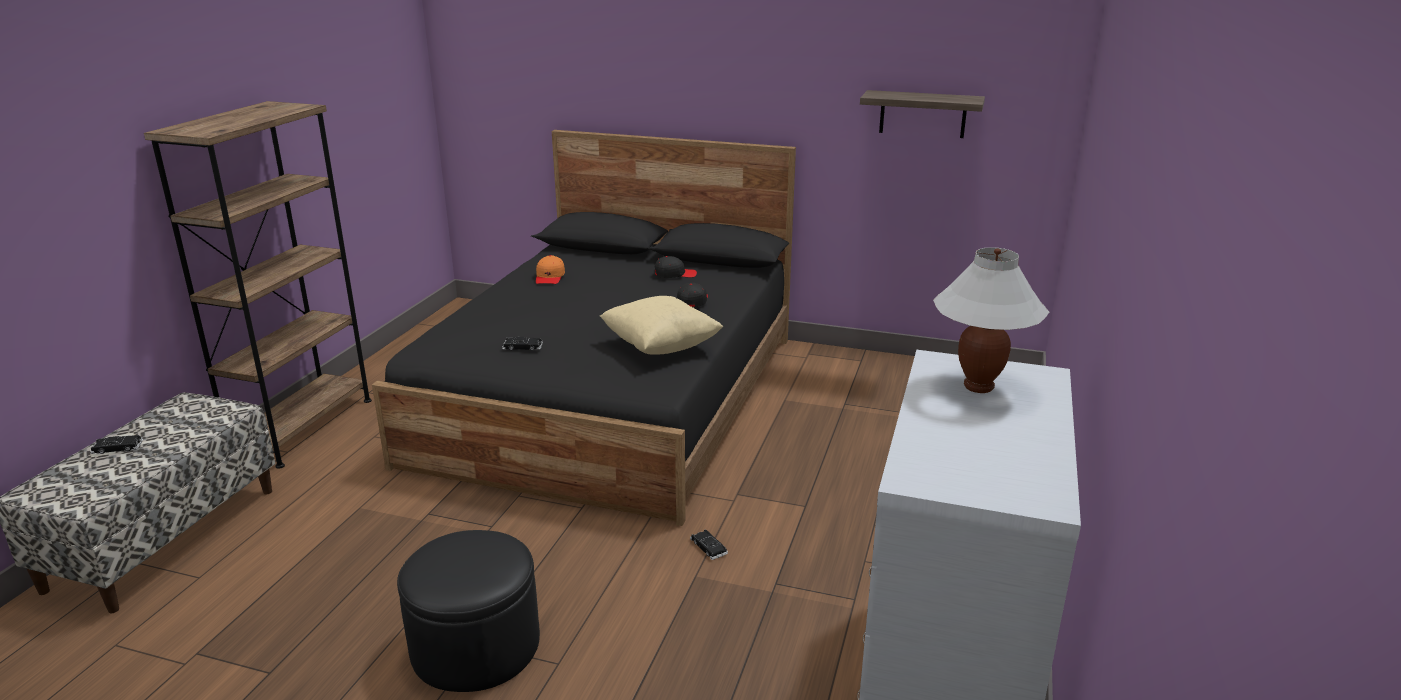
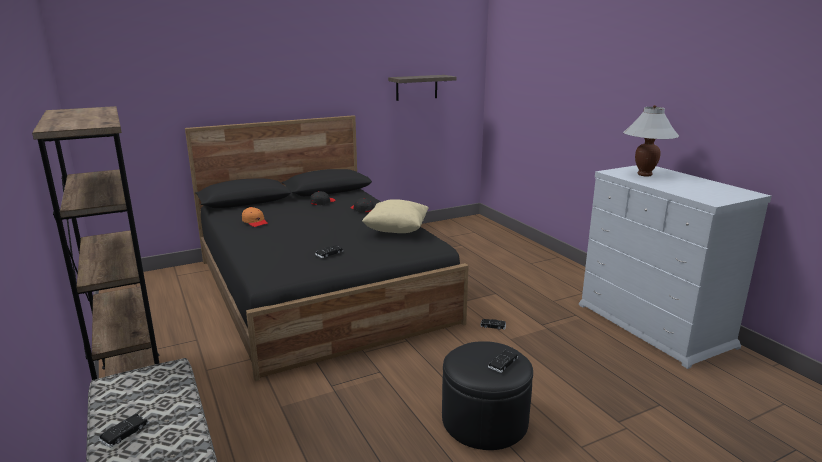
camera: 45 degrees left, 5 degrees down
(467, 575) = (503, 363): none -> black toy car

